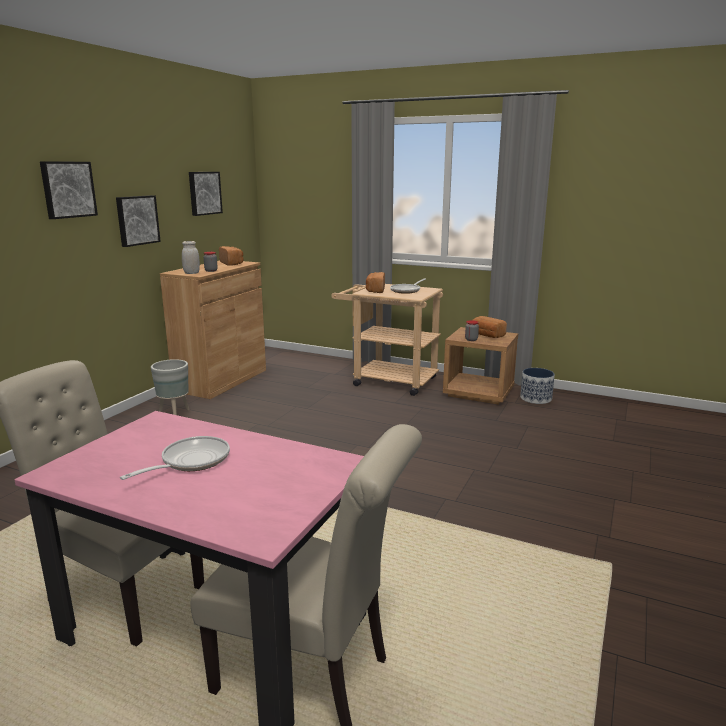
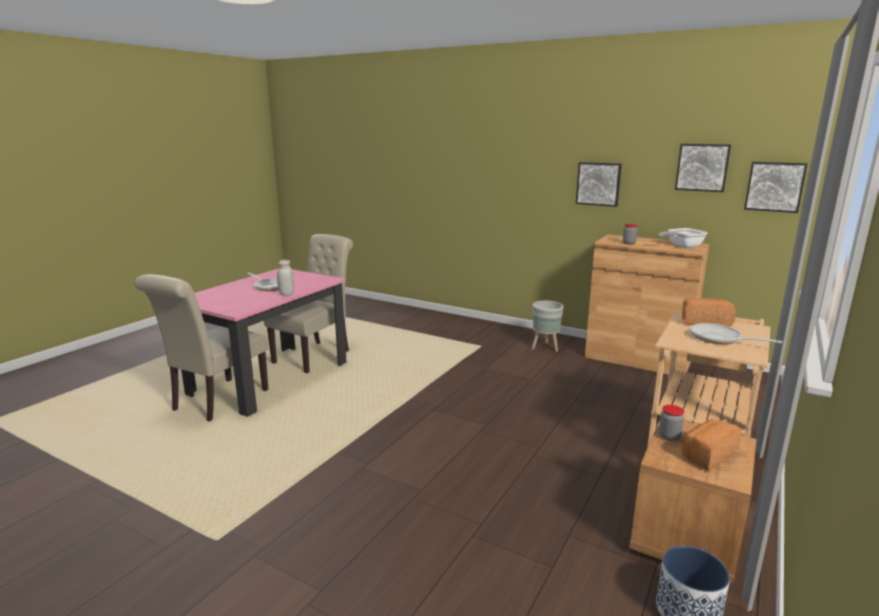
camera: 95 degrees right, 0 degrees up
(67, 189) = (537, 153): picture -> picture (774, 186)
(191, 273) = (610, 240): white jar -> white jar (286, 294)
(232, 263) = (682, 246): bread -> frying pan

